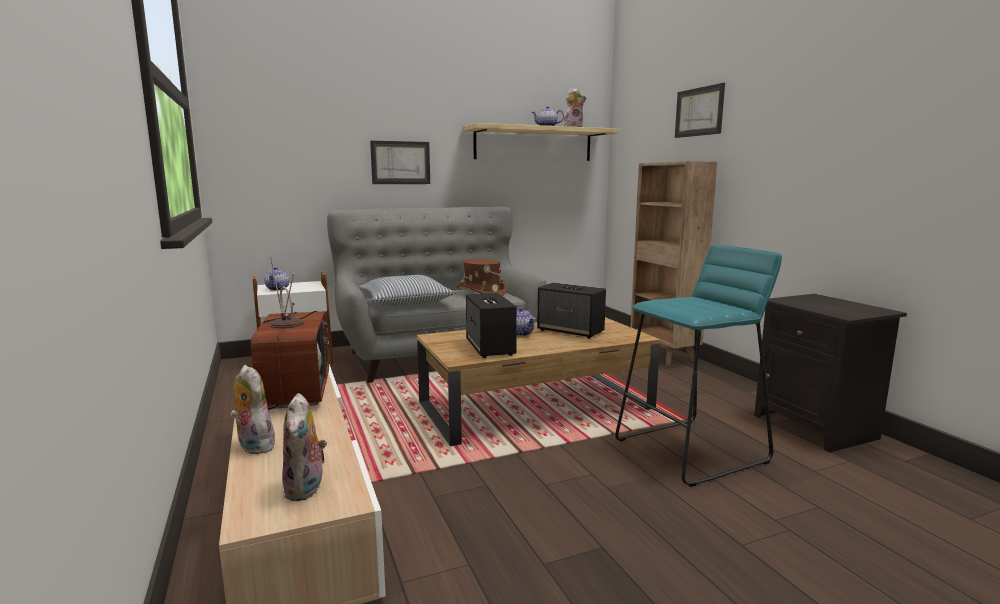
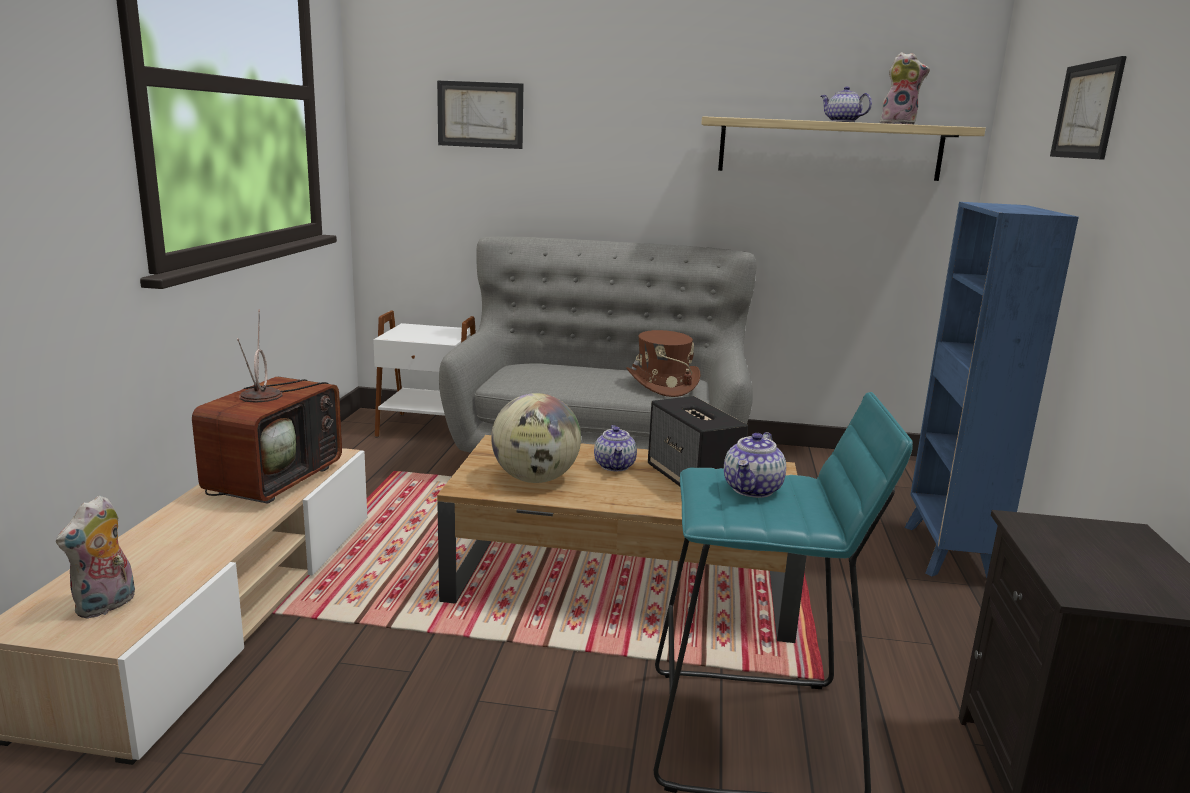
camera: 30 degrees right, 5 degrees up
(253, 446) = (143, 536): plush toy -> none
(278, 289) = (409, 333): teapot -> teapot (753, 490)
(400, 162) = (602, 172): picture -> picture (480, 114)
(405, 302) = (539, 380): pillow -> none
(490, 348) = (535, 479): speaker -> globe
(663, 355) = (949, 554): brown bookcase -> blue bookcase

